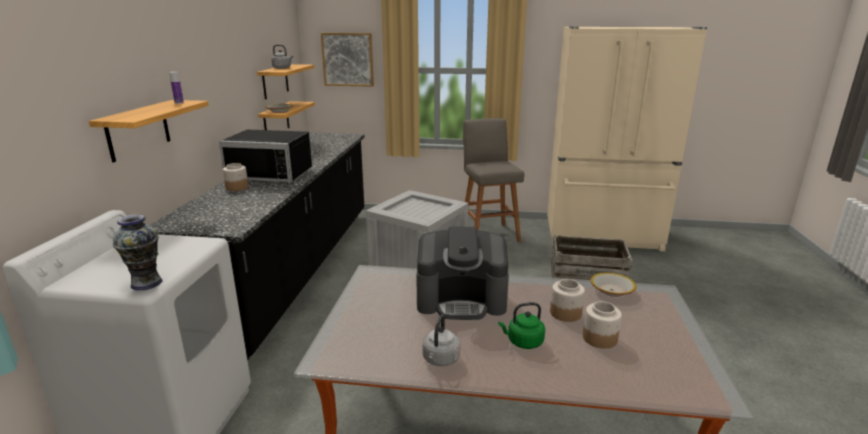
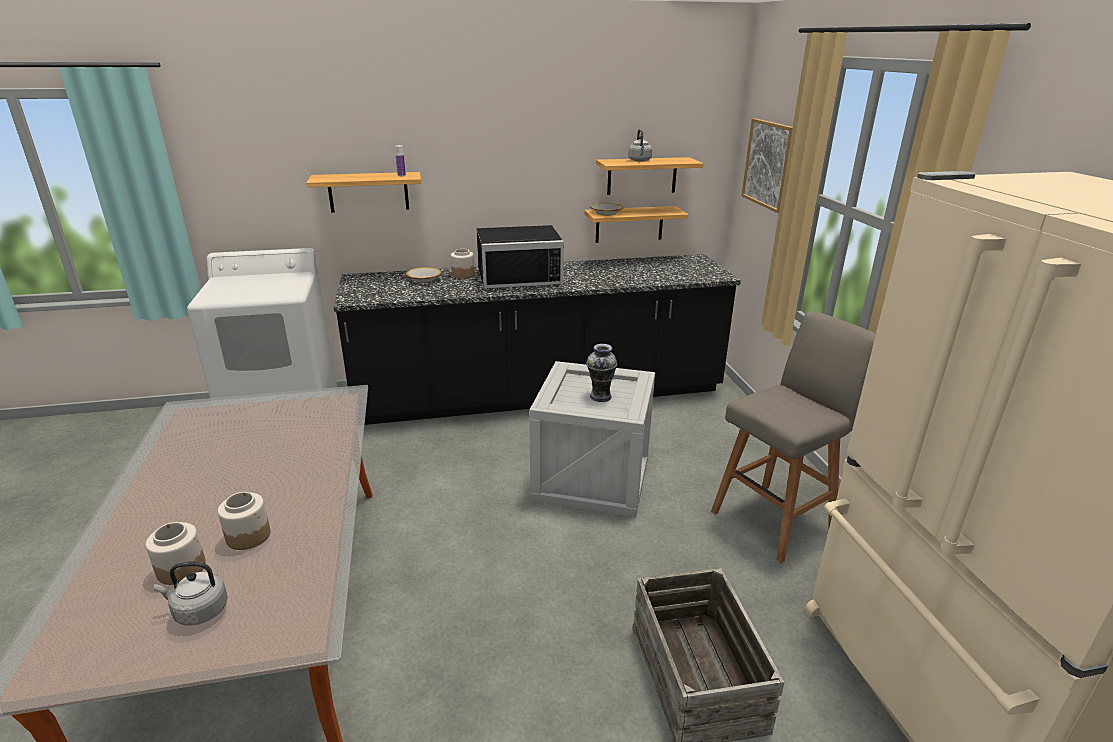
camera: 70 degrees right, 5 degrees up
(147, 283) = (213, 298): vase -> vase (601, 396)
(273, 173) = (519, 276): black microwave -> black microwave turned 90 degrees counterclockwise
(440, 360) = (164, 463): grey kettle -> grey kettle (198, 611)
(462, 300) = (285, 457): coffee machine -> none
(523, 342) = (186, 509): green kettle -> none
(611, 290) = (313, 577): bowl -> bowl (424, 279)

